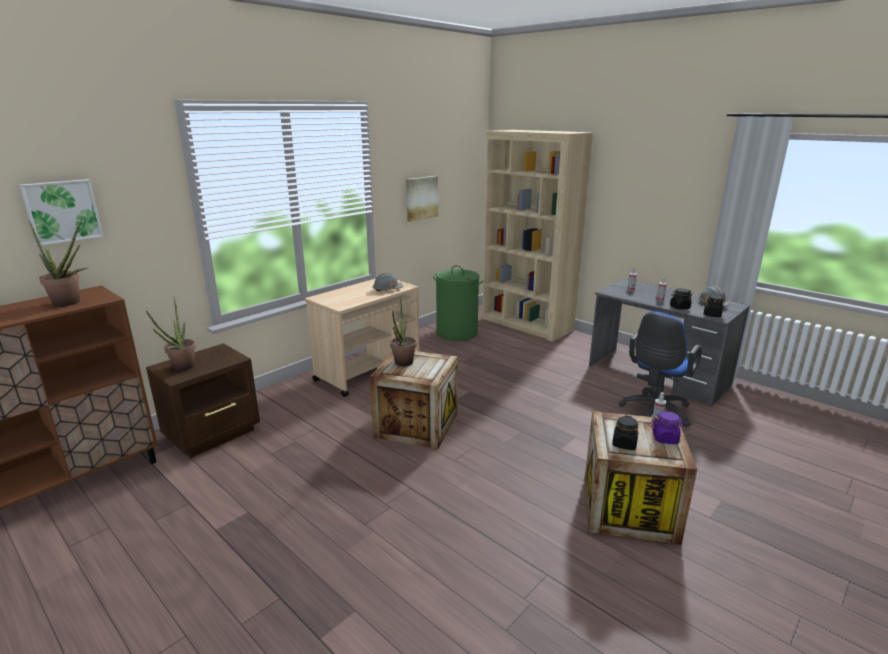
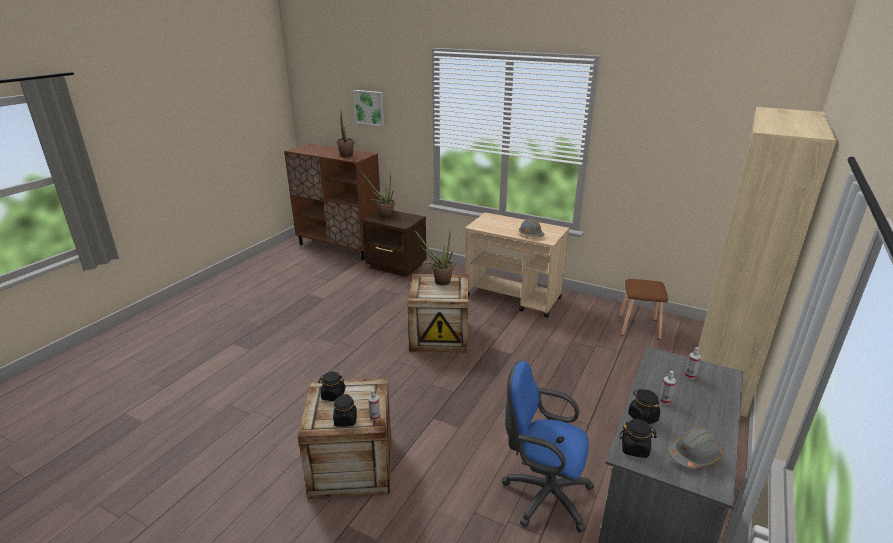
camera: 75 degrees right, 5 degrees up
(421, 198) = (659, 168): picture -> none
(457, 333) = (639, 327): green laundry basket -> brown stool
(665, 438) = (345, 420): purple jar -> black jar

